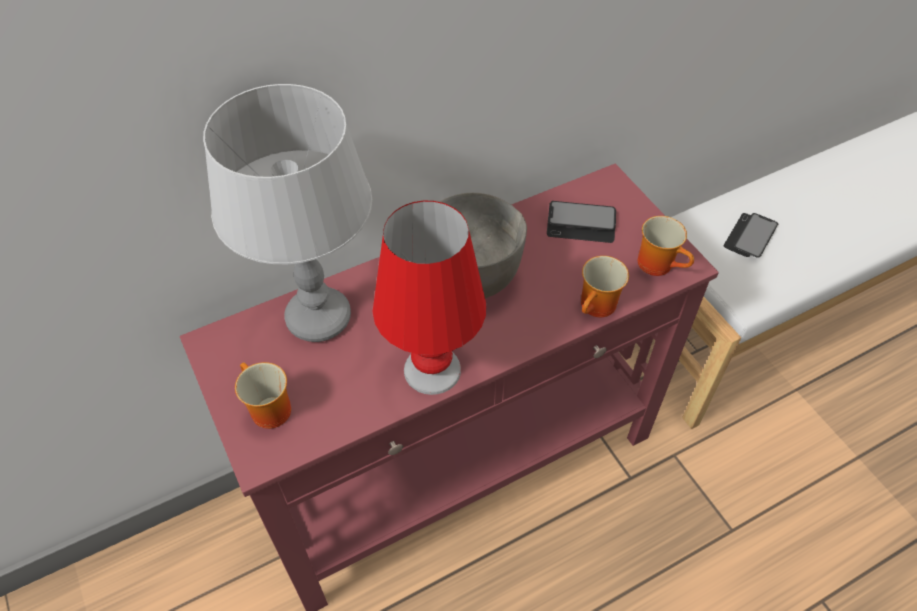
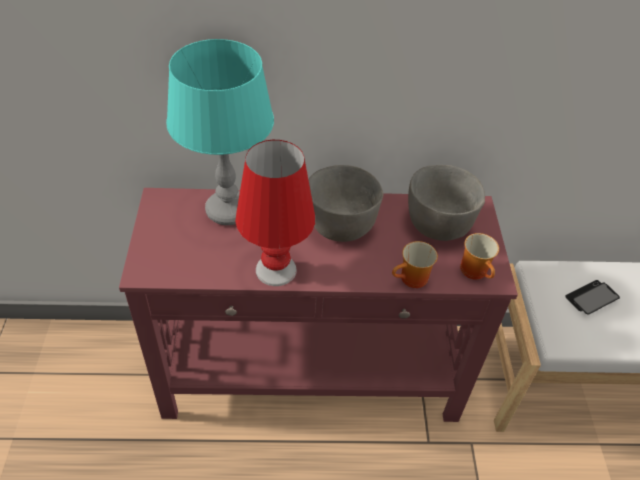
camera: 25 degrees right, 5 degrees down
(266, 410) = (162, 248): mug -> none
(318, 318) = (228, 211): grey table lamp -> turquoise table lamp
(581, 223) = (438, 224): phone -> grey bowl

